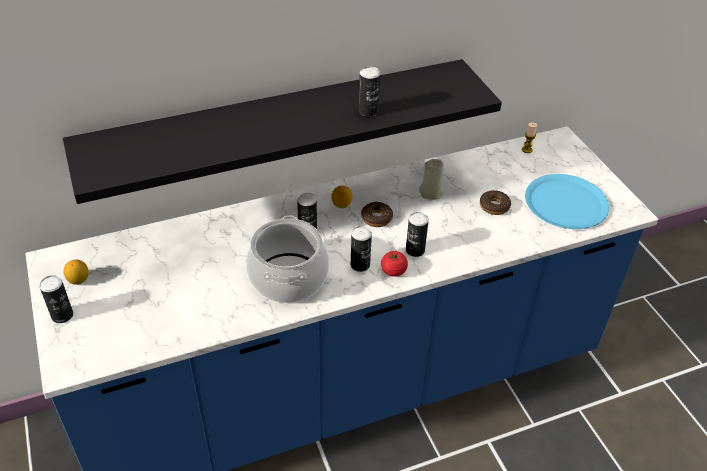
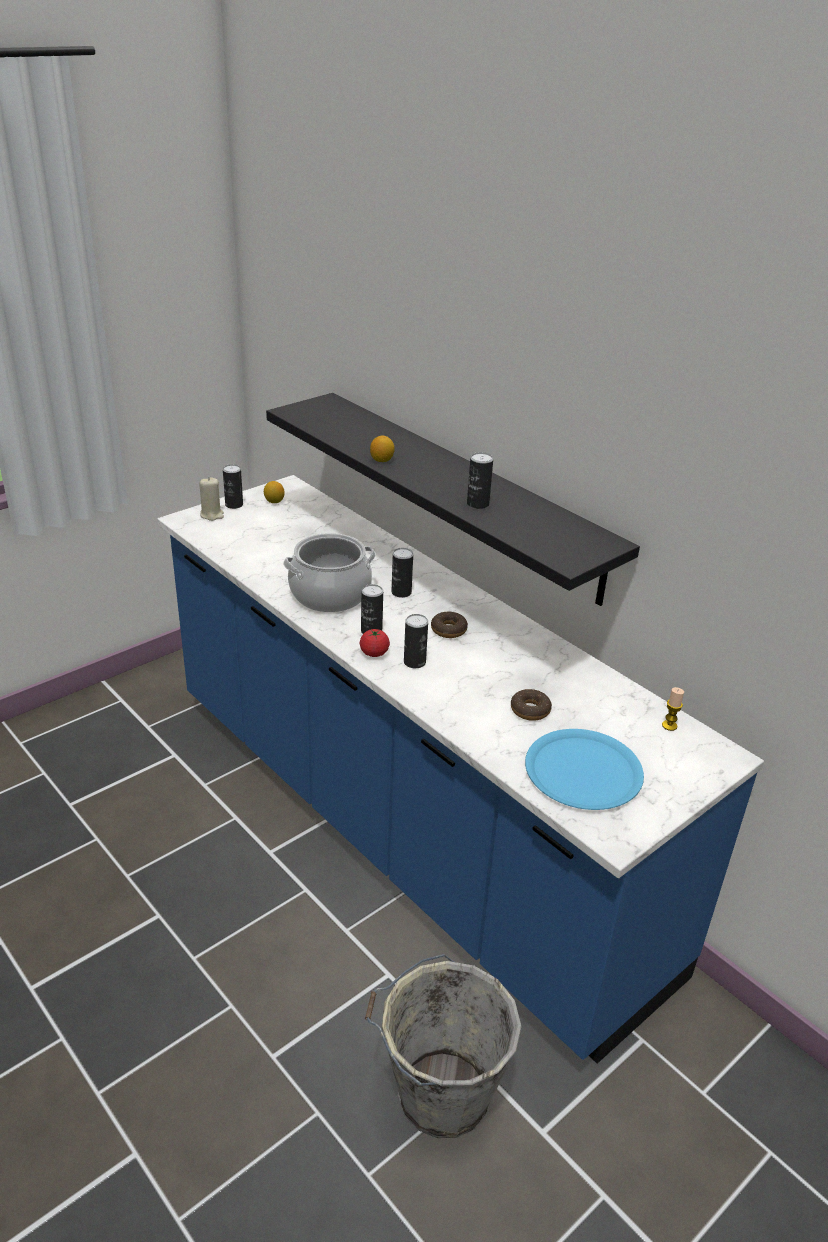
camera: 70 degrees right, 10 degrees down
(341, 205) = (454, 605): lemon -> lemon (382, 460)
(431, 192) = (519, 660): beige candle -> beige candle (212, 515)
(588, 440) = (439, 1093): none -> grey bucket

